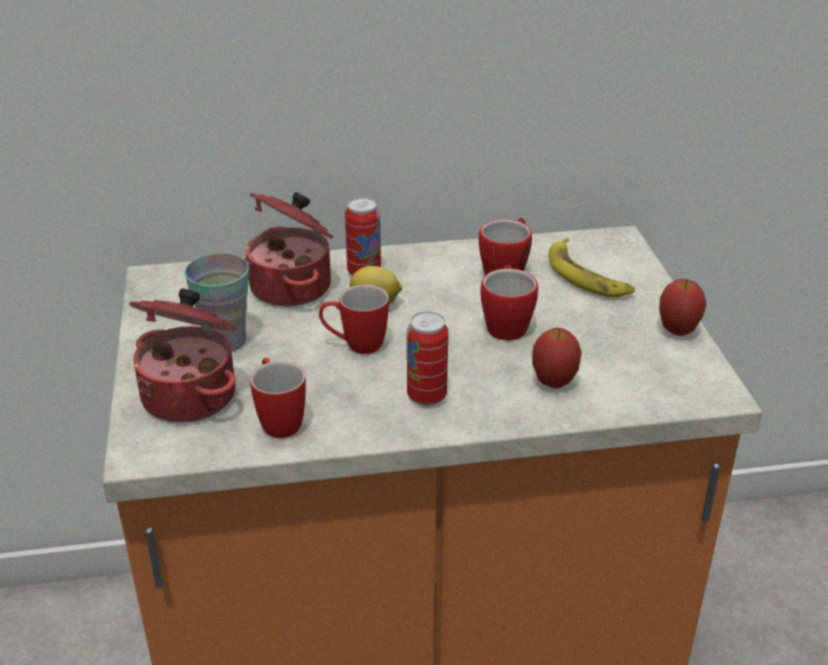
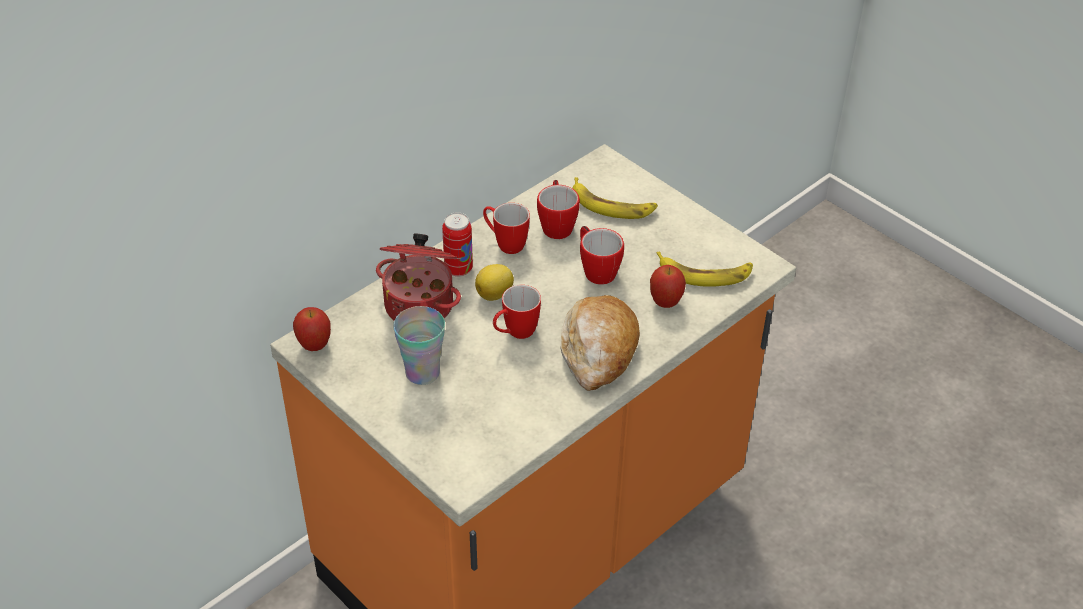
camera: 35 degrees left, 10 degrees up
(191, 395) = (446, 424): cooking pot -> none
(278, 420) = (524, 414): mug -> mug (505, 243)
(427, 396) = (599, 350): can -> bread
(632, 374) = (704, 273): none -> banana
(677, 331) = (705, 227): apple -> apple (314, 345)

